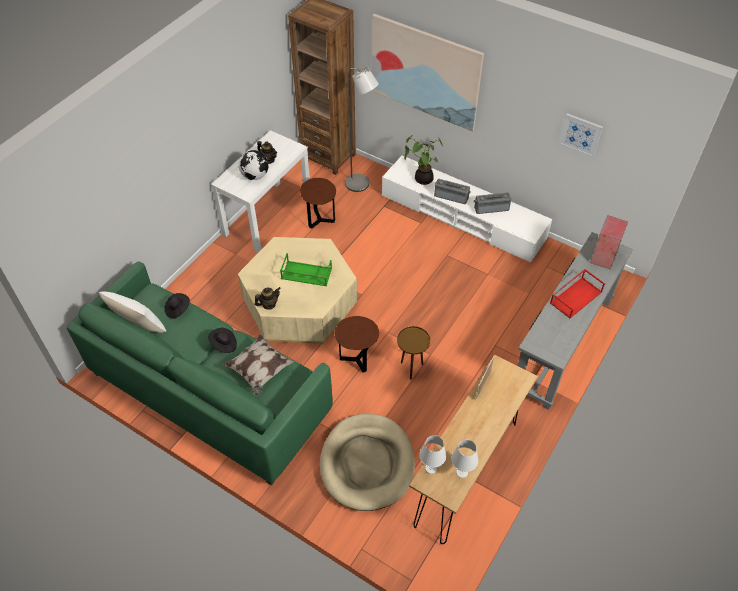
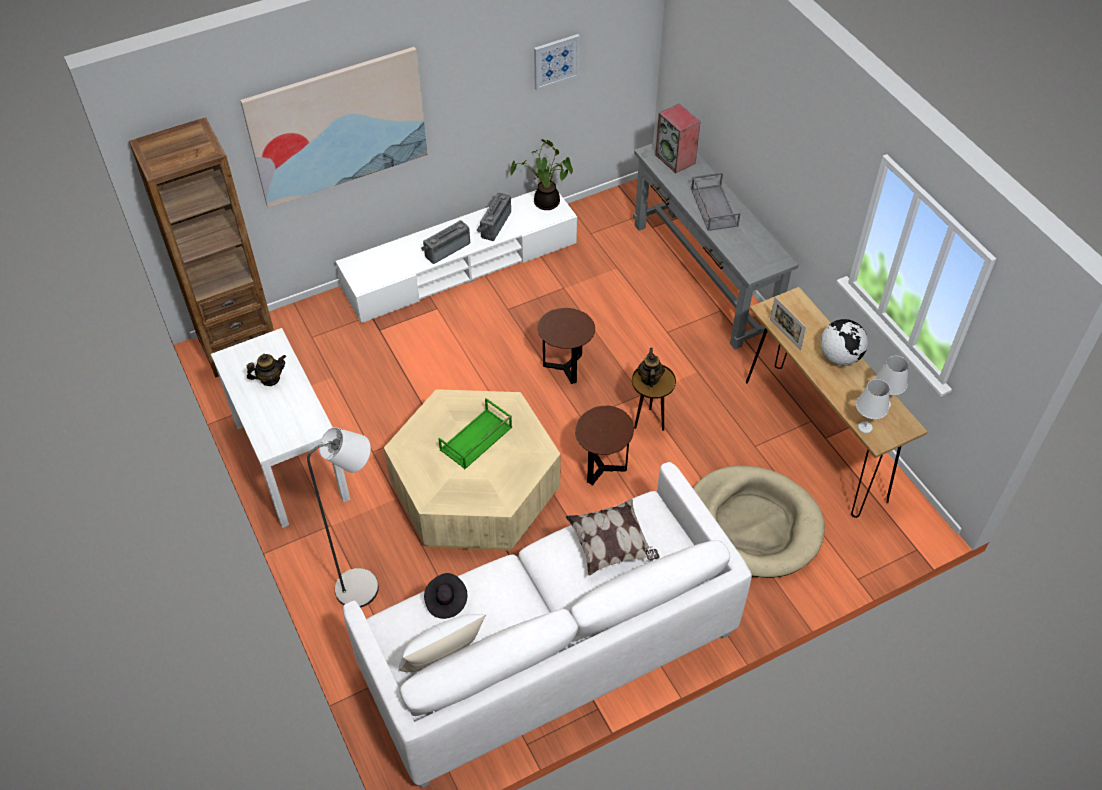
camera: 60 degrees left, 0 degrees up
(209, 392) = (548, 651): green sofa -> white sofa
(224, 345) = (545, 569): black hat -> none
(255, 176) = (289, 406): globe -> globe (839, 357)
(269, 304) = (498, 500): teapot -> teapot (649, 379)
(320, 220) = (347, 406): brown side table -> brown side table (565, 368)
(361, 185) = (323, 336): grey floor lamp -> grey floor lamp (365, 586)
(422, 178) = (393, 261): potted plant -> potted plant (544, 203)
(575, 297) = (713, 207): red tray -> grey tray

